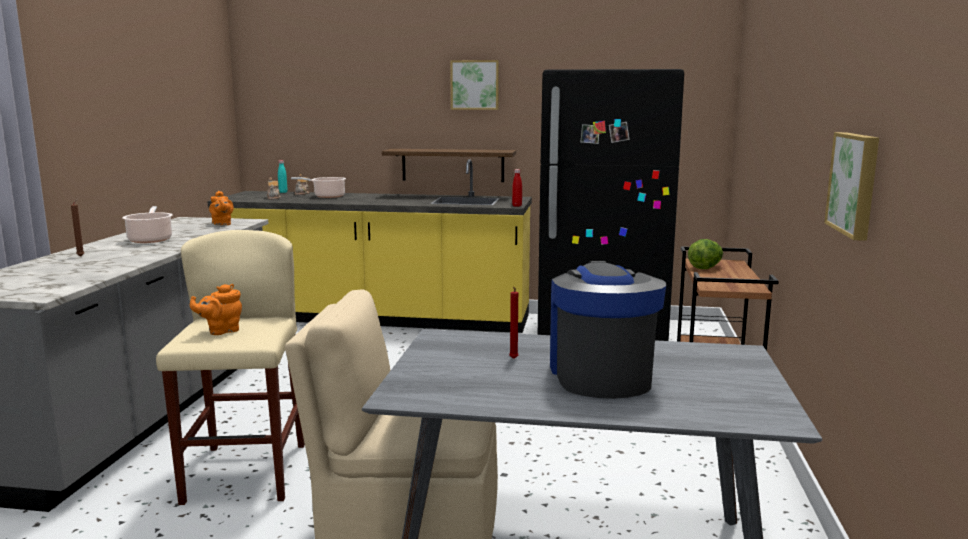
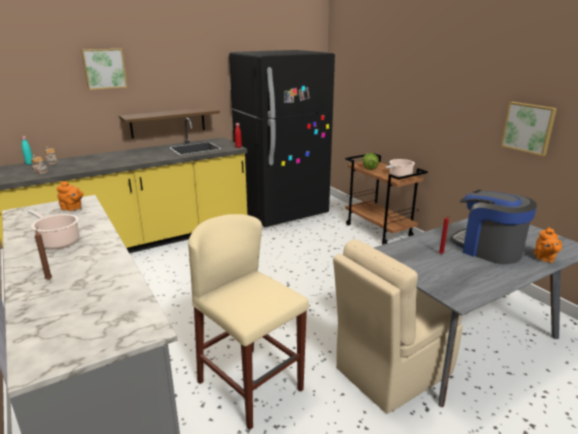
camera: 40 degrees left, 10 degrees up
(221, 331) = (252, 299): orange teapot -> orange teapot (544, 259)
(327, 196) = (83, 161): cooking pot -> cooking pot (399, 175)
(475, 85) = (178, 62): picture -> picture (104, 68)

